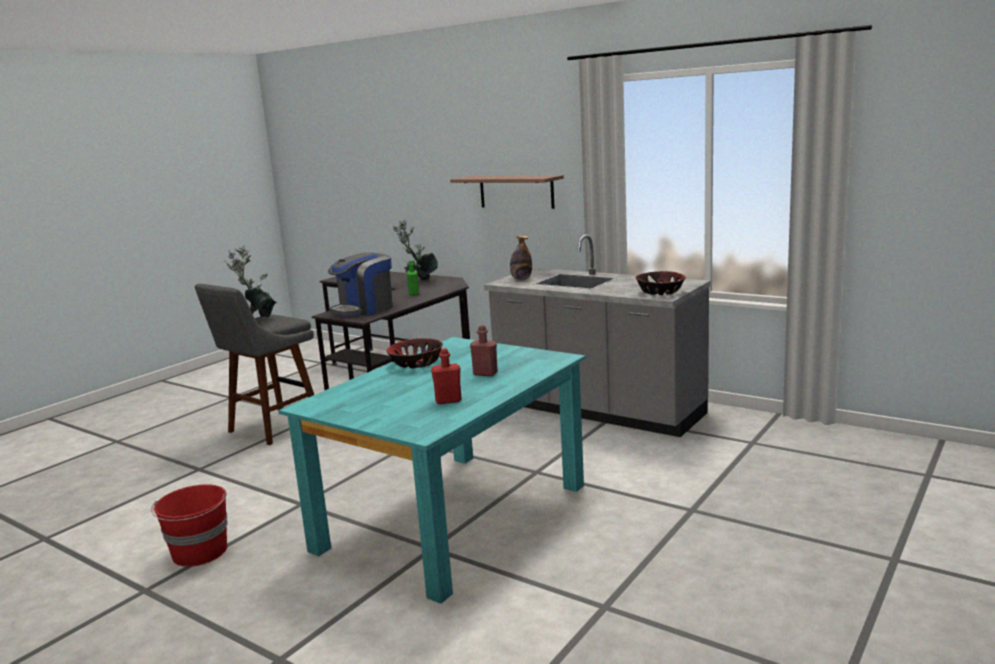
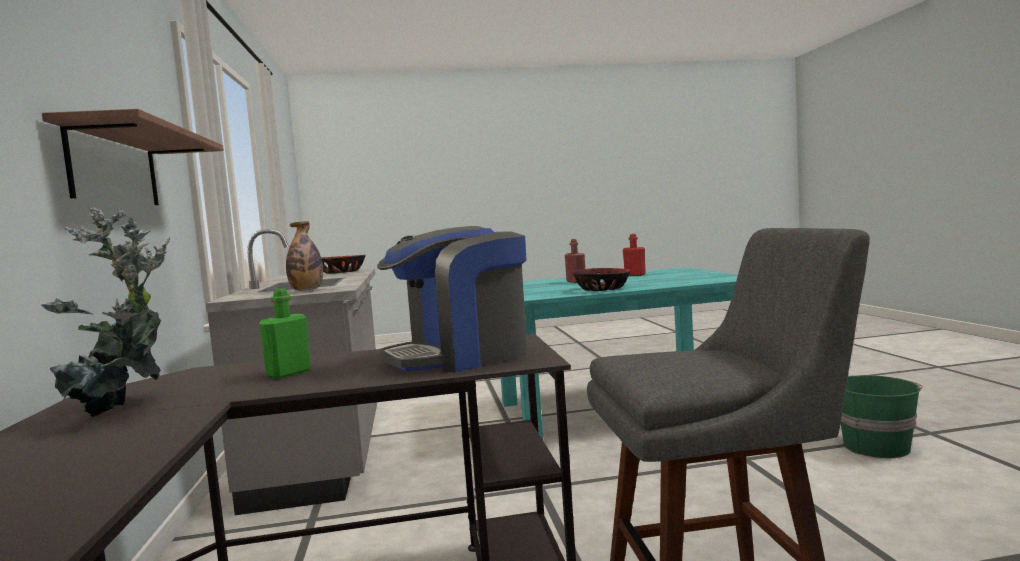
camera: 135 degrees left, 10 degrees down
(200, 552) = (876, 446): red bucket -> green bucket
(259, 318) = (693, 371): potted plant -> none
(364, 309) = (461, 356): coffee machine -> coffee machine turned 150 degrees clockwise

